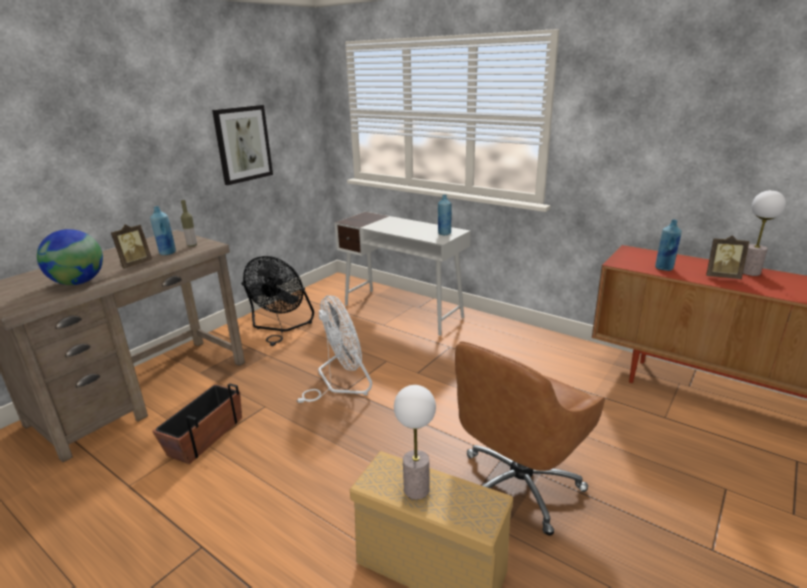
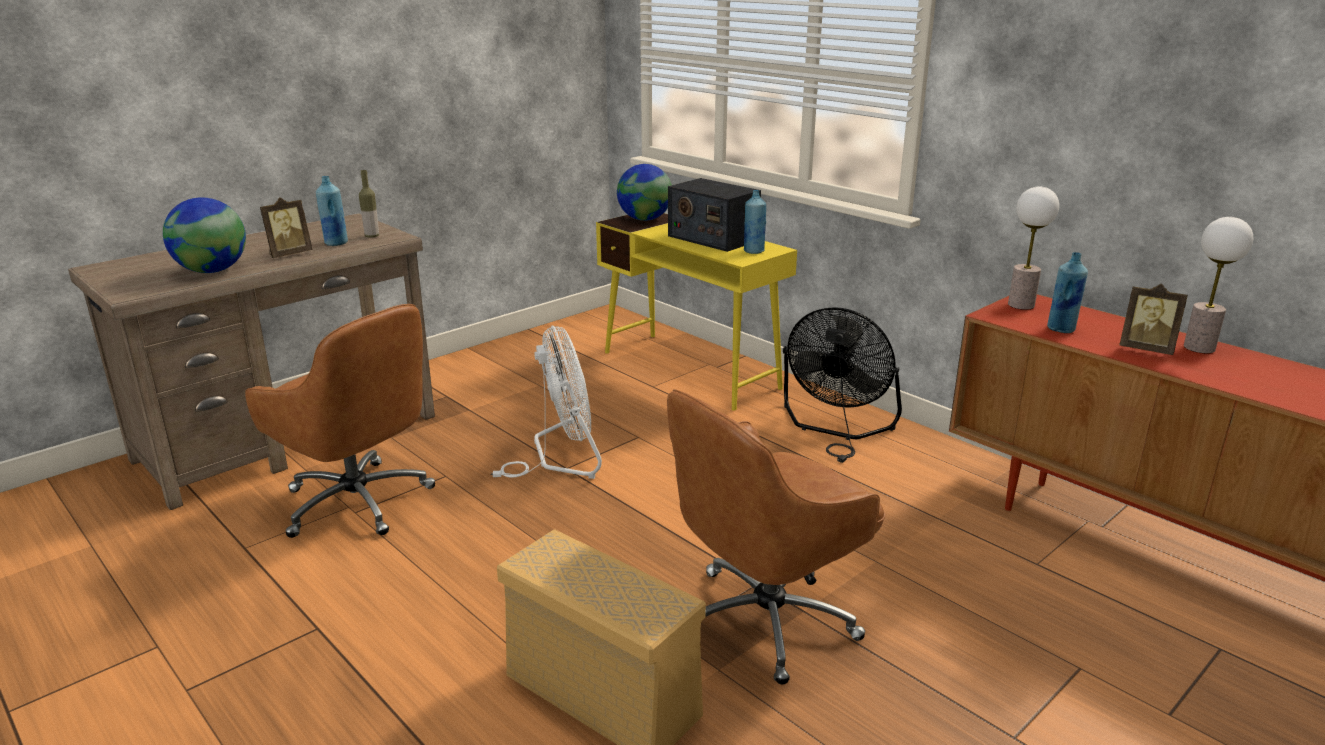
camera: 10 degrees right, 0 degrees up
(205, 436) = (356, 502): planter -> brown office chair
(243, 144) = (470, 94): picture -> none
(277, 326) = (495, 371): black fan -> black fan (835, 428)
(365, 218) = (644, 219): none -> globe
(403, 311) = (690, 370): white desk -> yellow desk
(414, 227) = (712, 238): none -> radio
(416, 489) = (581, 576): table lamp -> table lamp (1021, 305)

